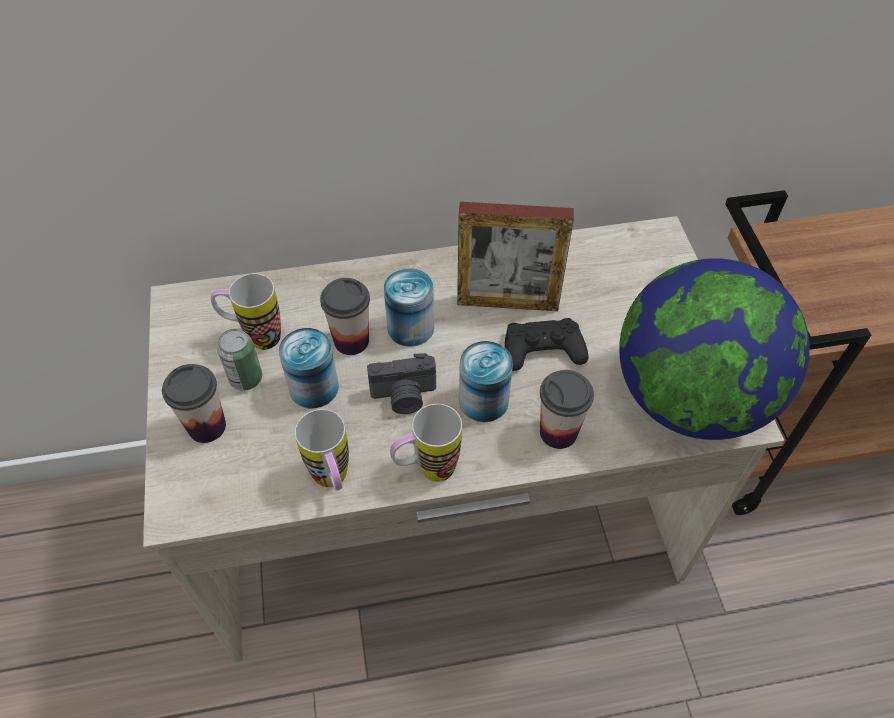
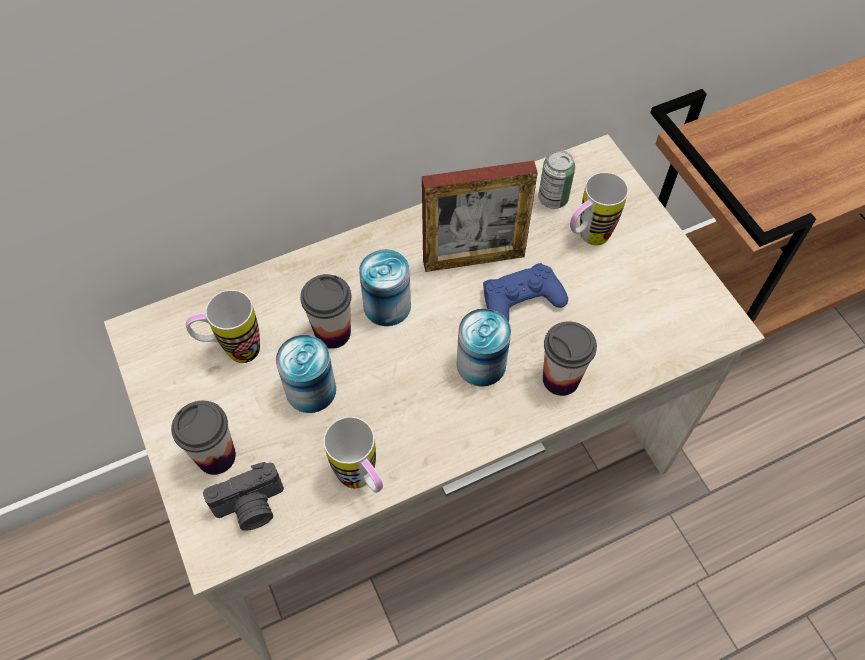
camera: 15 degrees left, 5 degrees up
(246, 378) = (239, 397): can -> can (553, 199)
(404, 397) = (403, 378): camera -> camera (251, 507)
(426, 471) = (448, 448): mug -> mug (587, 239)
(543, 350) = (522, 299): black game controller -> blue game controller
(689, 398) = (670, 316): globe -> none

